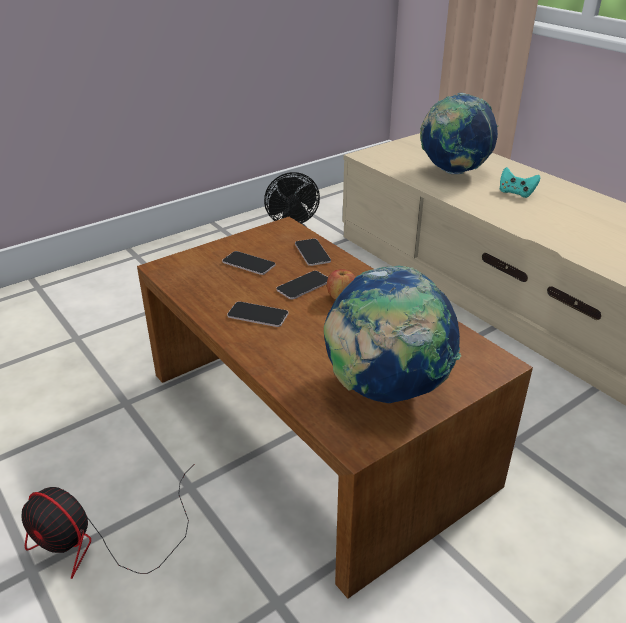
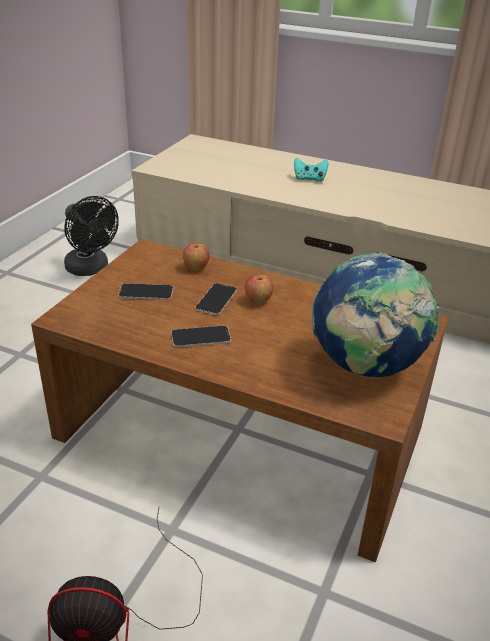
camera: 30 degrees left, 0 degrees up
(312, 253) = (196, 268): phone -> apple
(453, 171) = (244, 169): globe -> none

